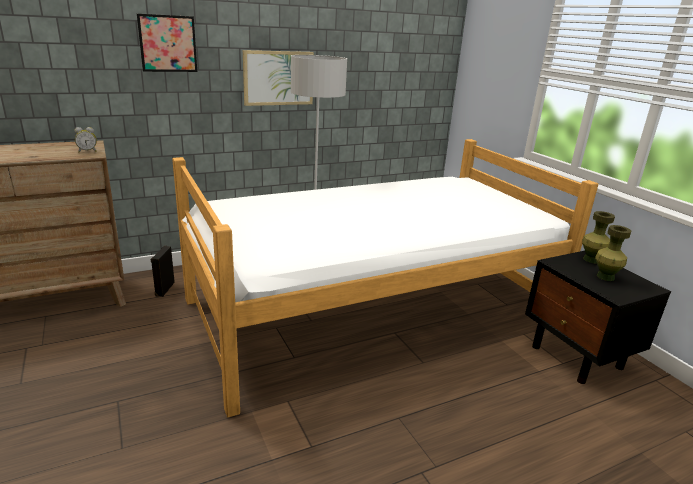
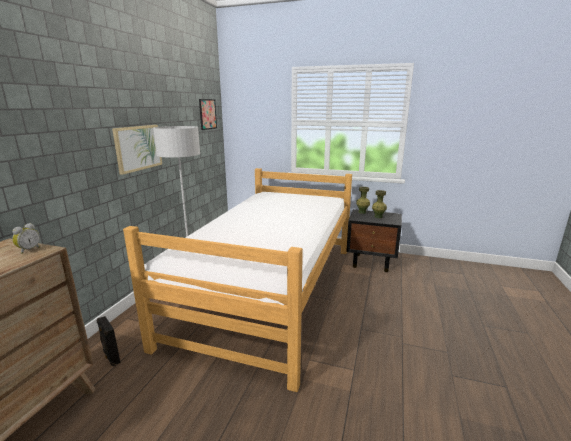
camera: 45 degrees left, 5 degrees down
(168, 43) = (54, 129): picture -> picture (207, 114)

